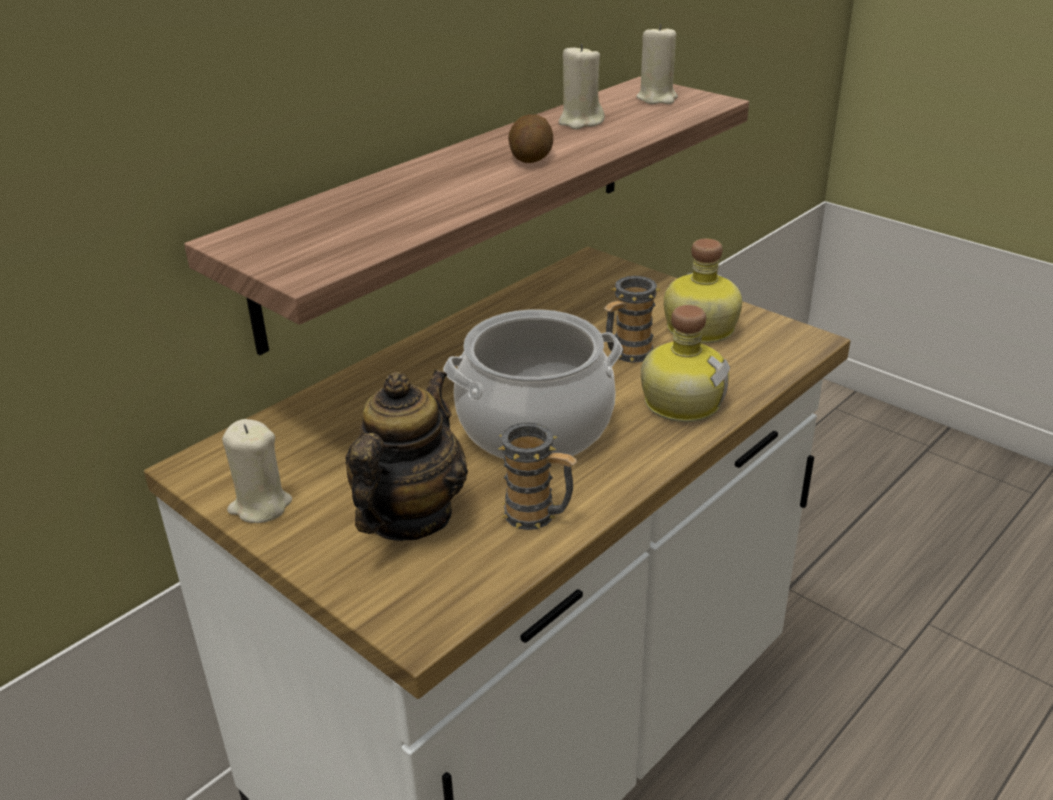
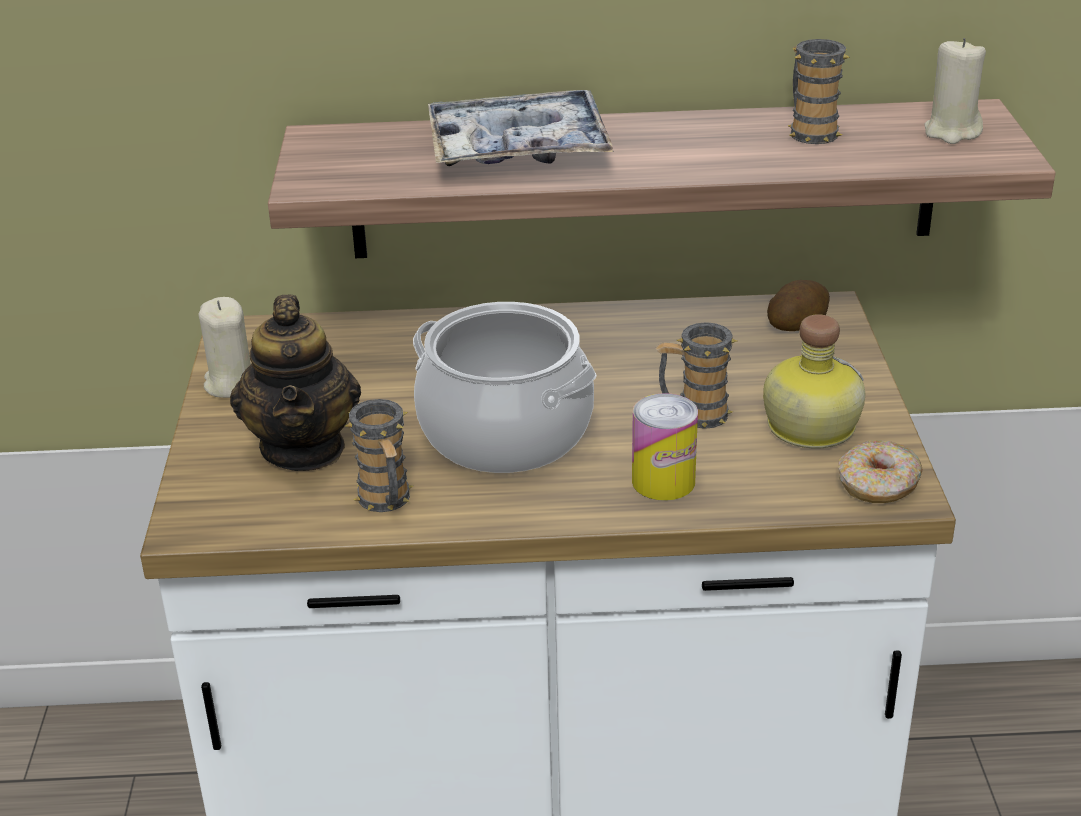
camera: 45 degrees right, 0 degrees up
(409, 517) = (304, 448): teapot -> teapot turned 105 degrees clockwise
(418, 192) = (518, 148): none -> tray
(531, 157) = (680, 151): potato -> potato (797, 324)
(580, 122) = (809, 131): beige candle -> mug
(681, 401) = (663, 481): bottle -> can
(788, 341) = (878, 485): none -> donut

